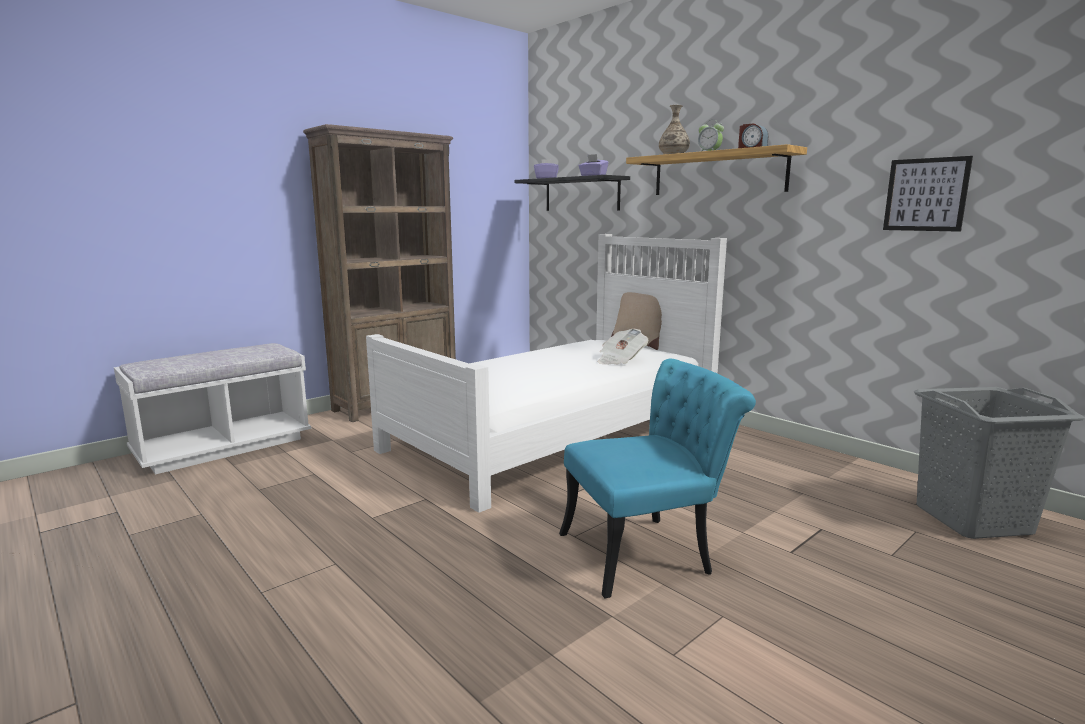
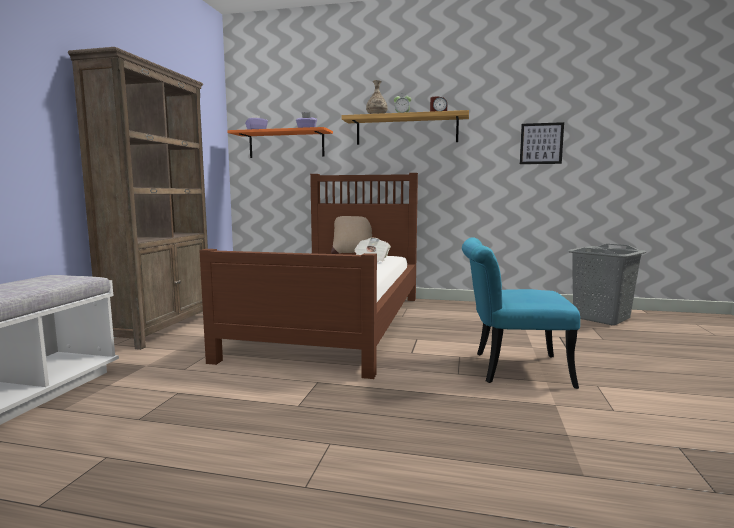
camera: 35 degrees left, 5 degrees down
(557, 433) = (336, 323): white bed -> brown bed
(581, 194) = (286, 144): black shelf -> orange shelf
(648, 551) = (509, 369): turquoise chair -> turquoise chair turned 120 degrees counterclockwise

